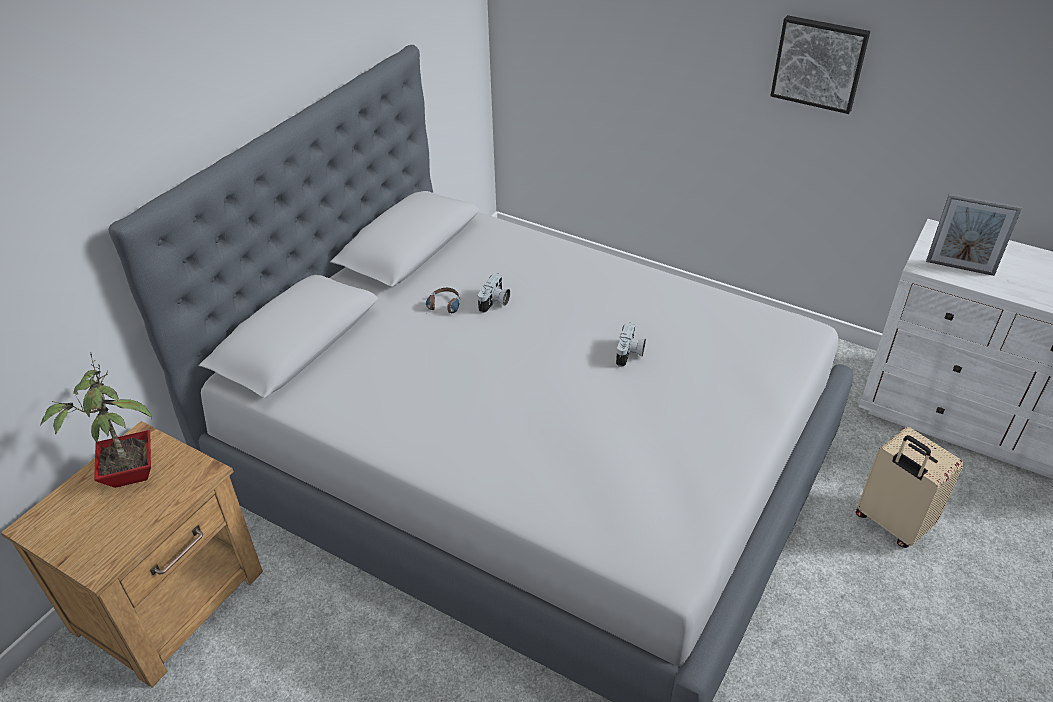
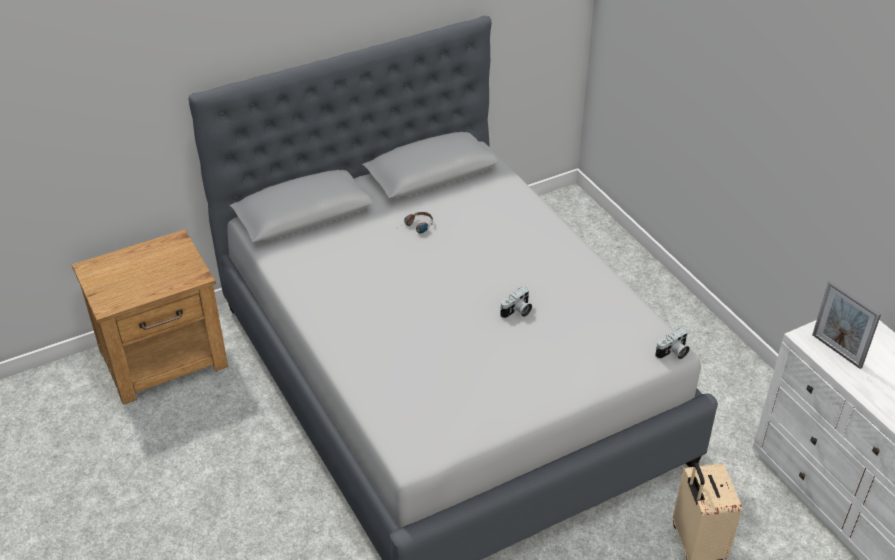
camera: 30 degrees right, 0 degrees up
(128, 474) = (156, 259): potted plant -> none
(495, 303) = (455, 237): camera -> camera (673, 353)
(819, 63) = (799, 131): picture -> none

